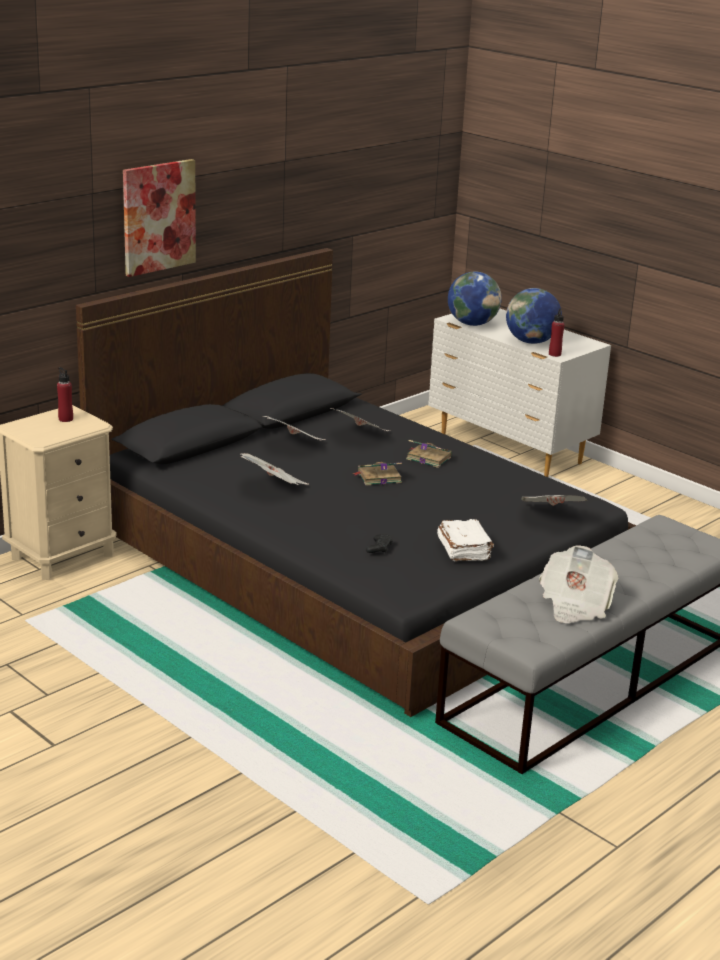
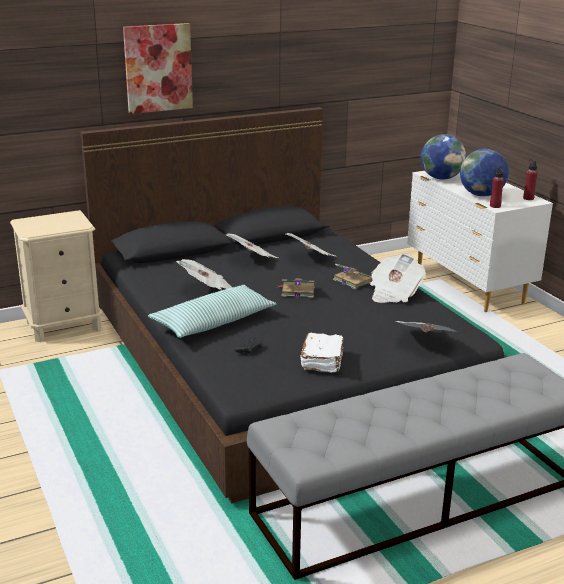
camera: 20 degrees right, 0 degrees up
(65, 419) = (64, 219): red bottle -> red bottle (528, 198)
(313, 523) = (213, 322): none -> pillow
(574, 605) = (380, 426): newspaper -> newspaper (394, 293)

